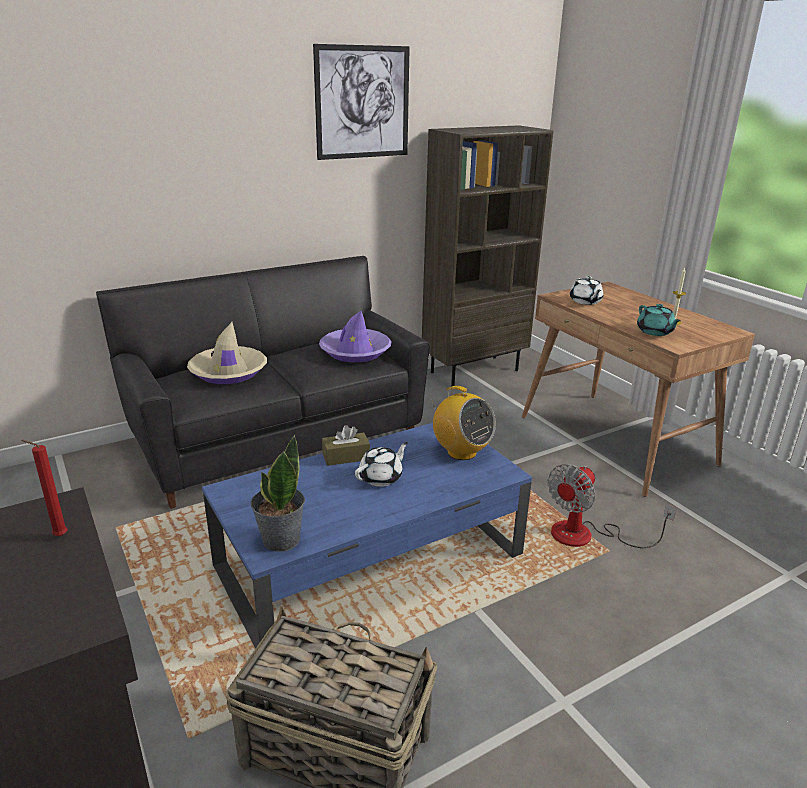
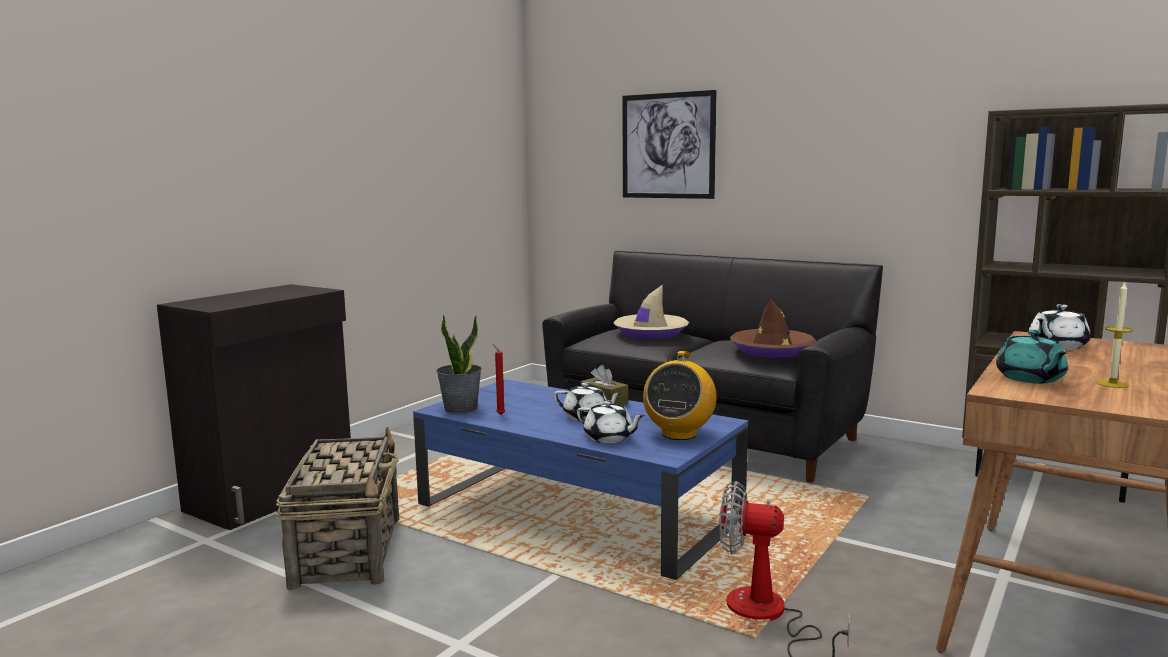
camera: 65 degrees right, 15 degrees down
(58, 536) = (290, 294): red candle -> red candle (499, 414)
(355, 352) = (772, 350): purple hat -> brown hat
(362, 102) = (903, 85): picture -> picture (668, 146)
(446, 484) = (609, 438): none -> white teapot
(655, 332) = (1030, 379): turquoise teapot -> turquoise teapot turned 45 degrees counterclockwise

